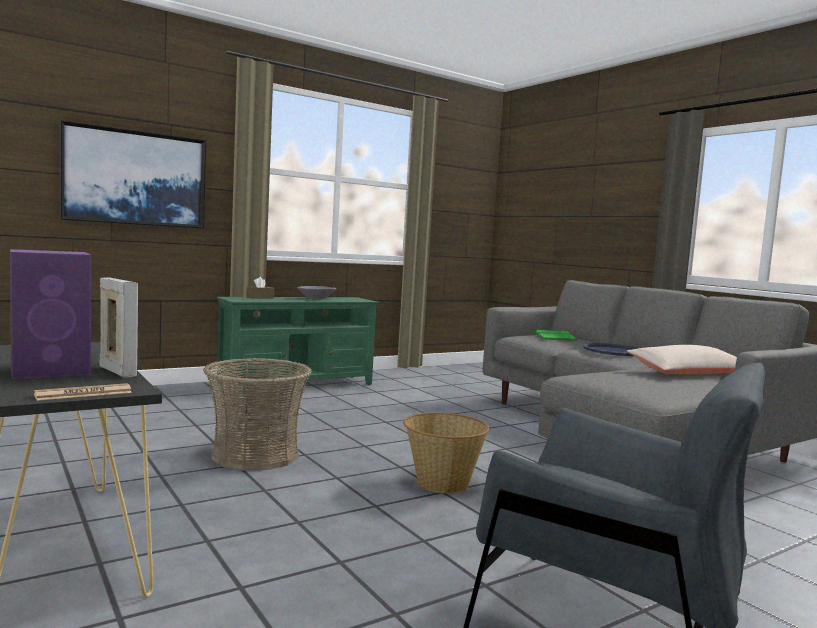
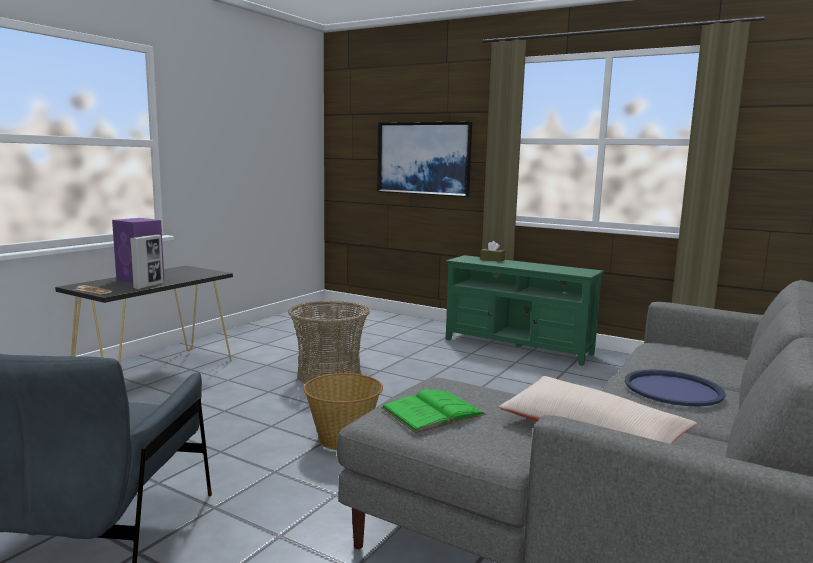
camera: 65 degrees right, 5 degrees up
(316, 298) = (539, 266): grey bowl -> none
(553, 336) = (698, 356): green book -> green book (433, 411)

